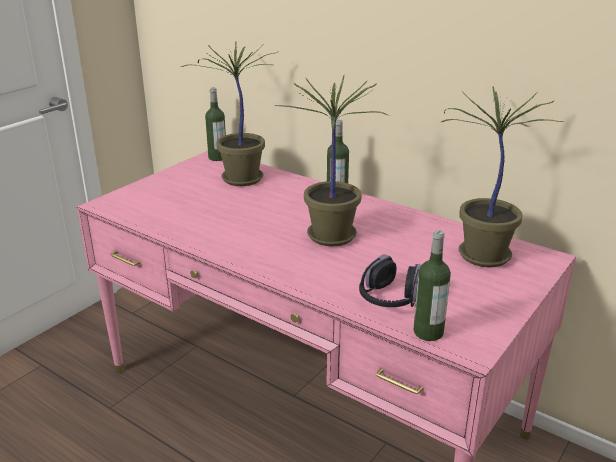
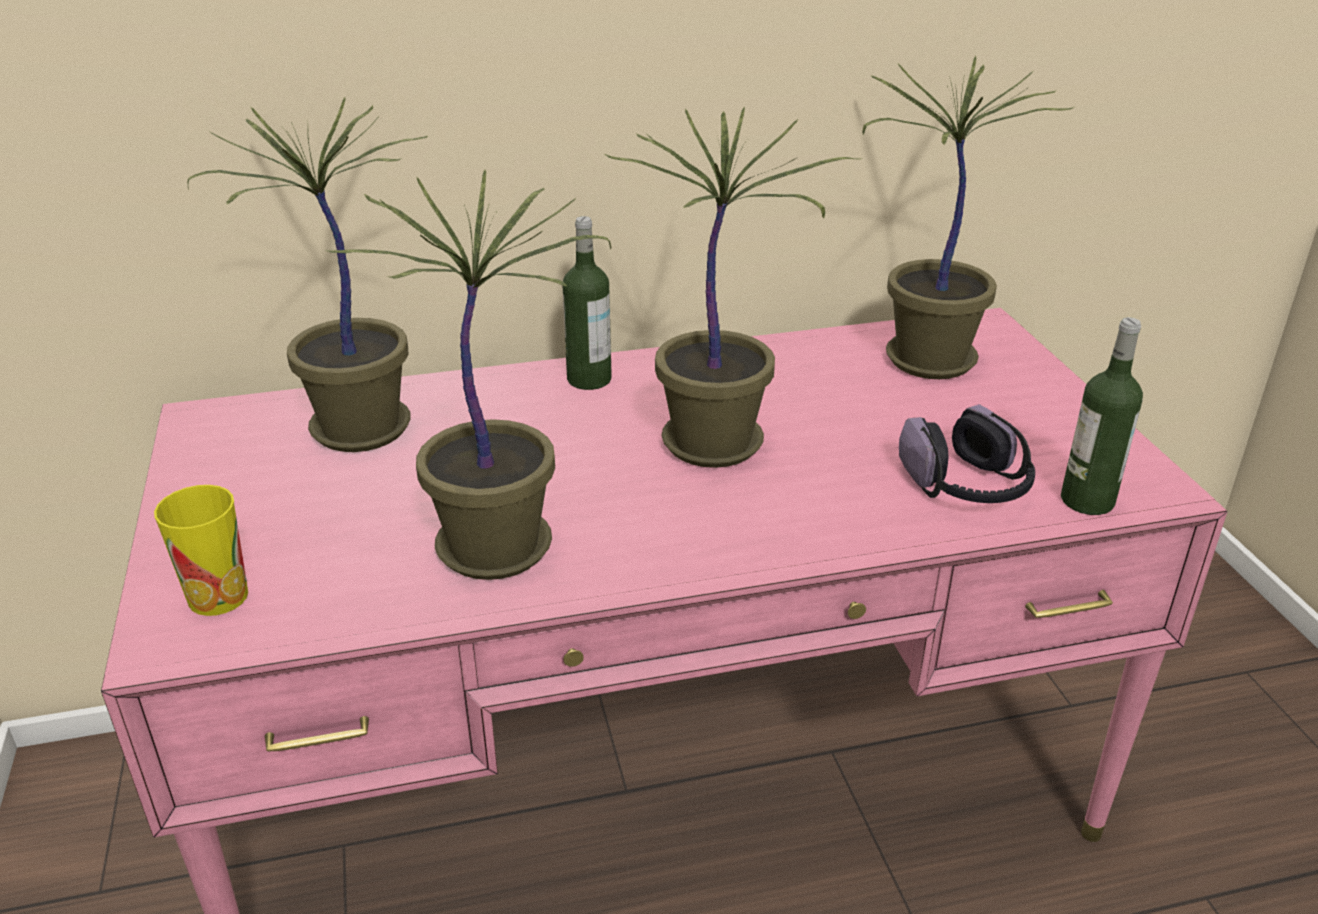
camera: 50 degrees left, 5 degrees up
(131, 200) = (218, 596): none -> cup
(211, 227) = (498, 546): none -> potted plant
(217, 157) = (217, 414): bottle -> none

